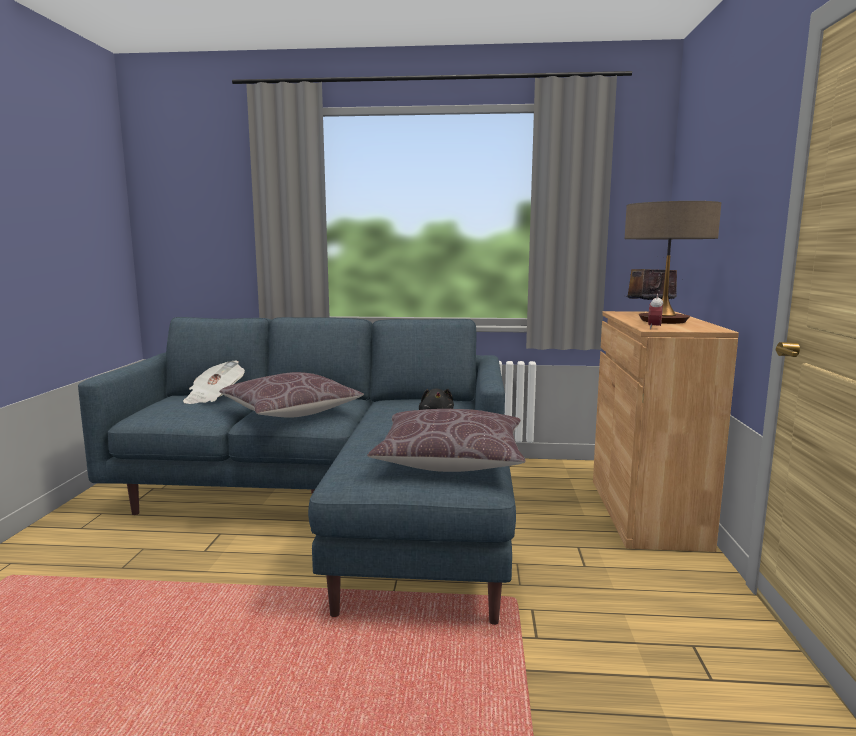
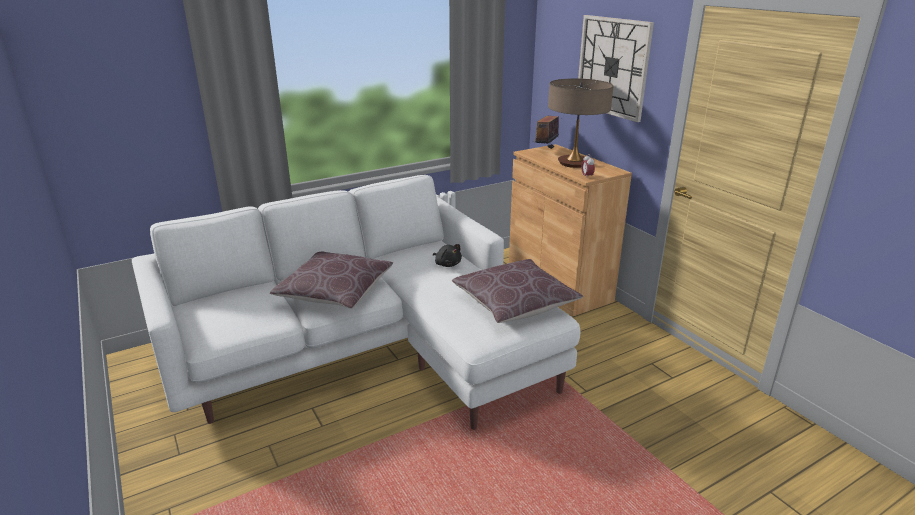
camera: 35 degrees left, 15 degrees up
(214, 398) = (241, 296): newspaper -> none
(333, 507) = (367, 353): blue sofa -> white sofa
(729, 181) = (612, 67): none -> wall clock

